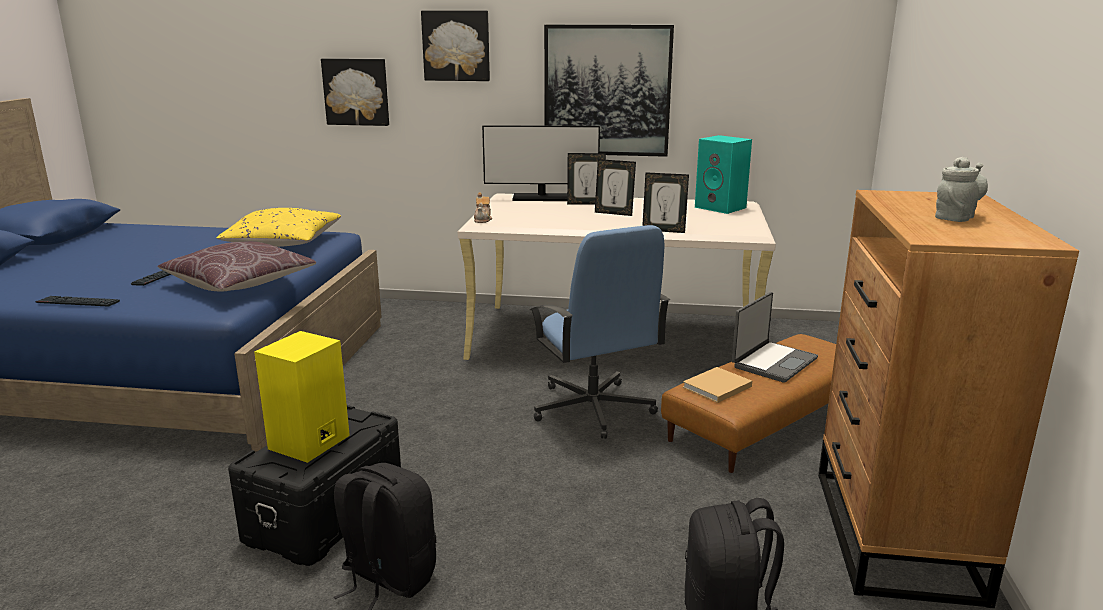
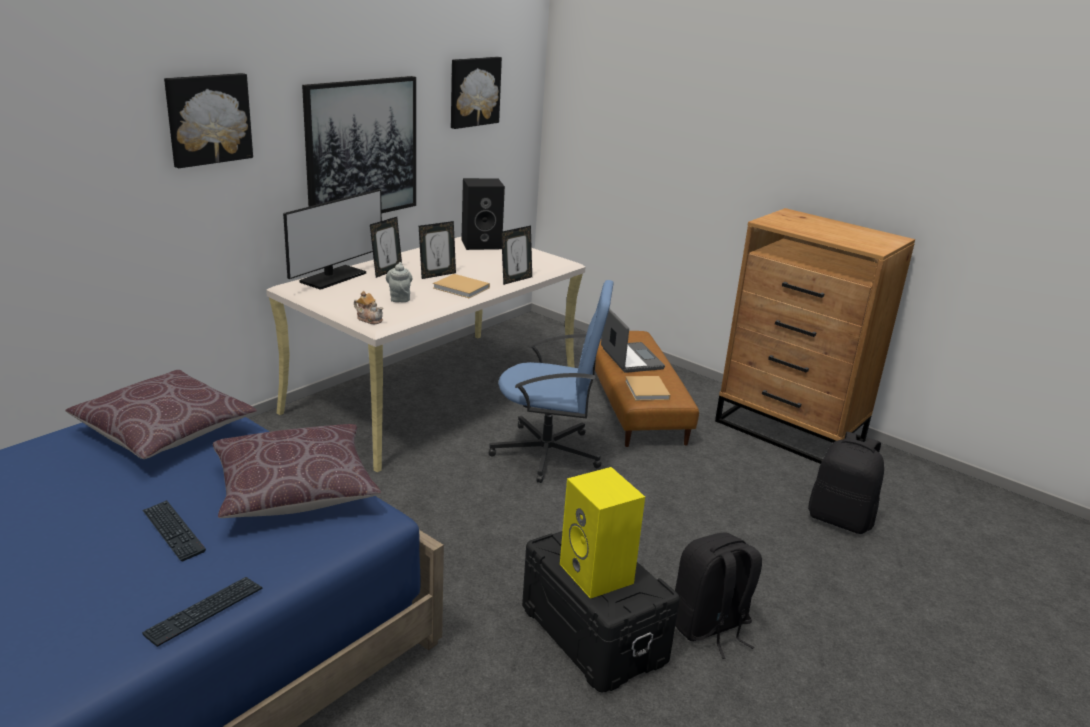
camera: 60 degrees left, 5 degrees up
(284, 243) = (165, 431): yellow pillow -> brown pillow
(356, 91) = (77, 198): picture -> picture (473, 91)
(602, 223) = (462, 288): none -> beige book
(722, 207) = (482, 244): turquoise speaker -> black speaker
(956, 217) = (837, 231): grey teapot -> grey teapot (399, 298)

